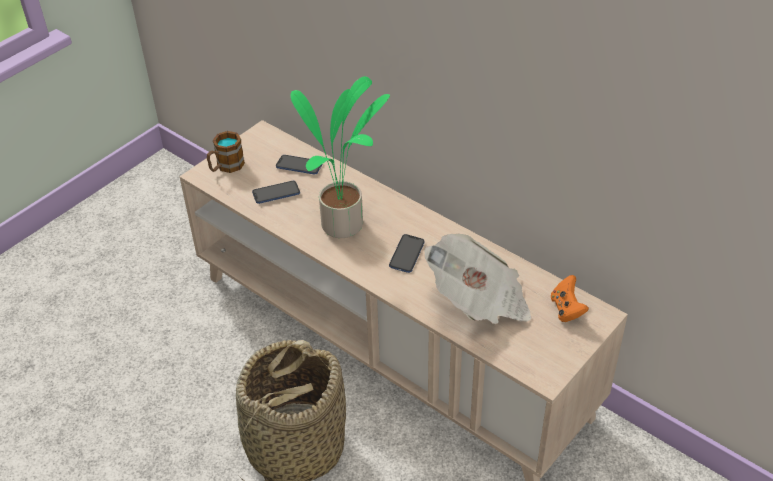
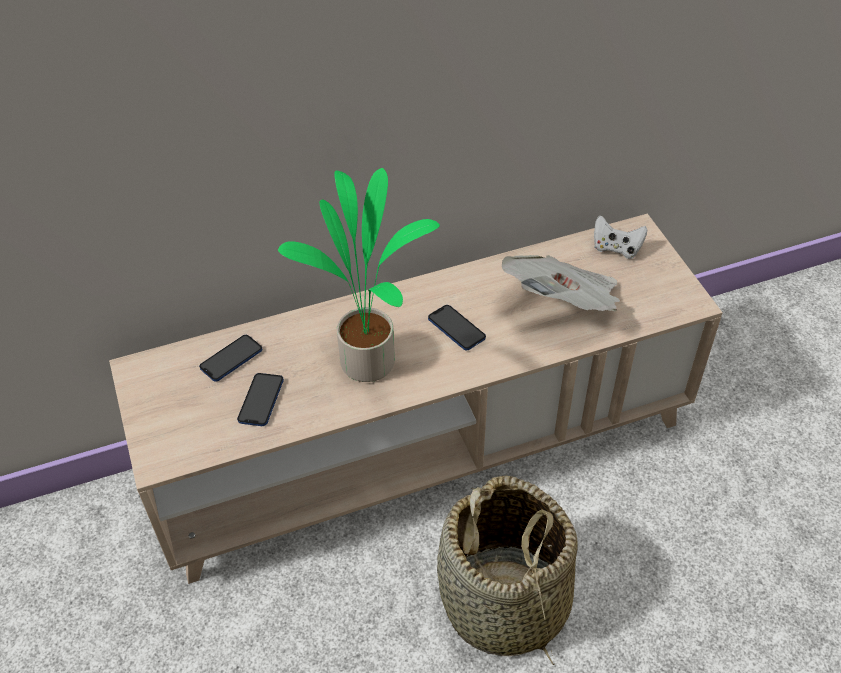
camera: 60 degrees left, 5 degrees up
(226, 167) = (166, 431): mug -> none
(566, 309) = (616, 248): orange game controller -> white game controller

